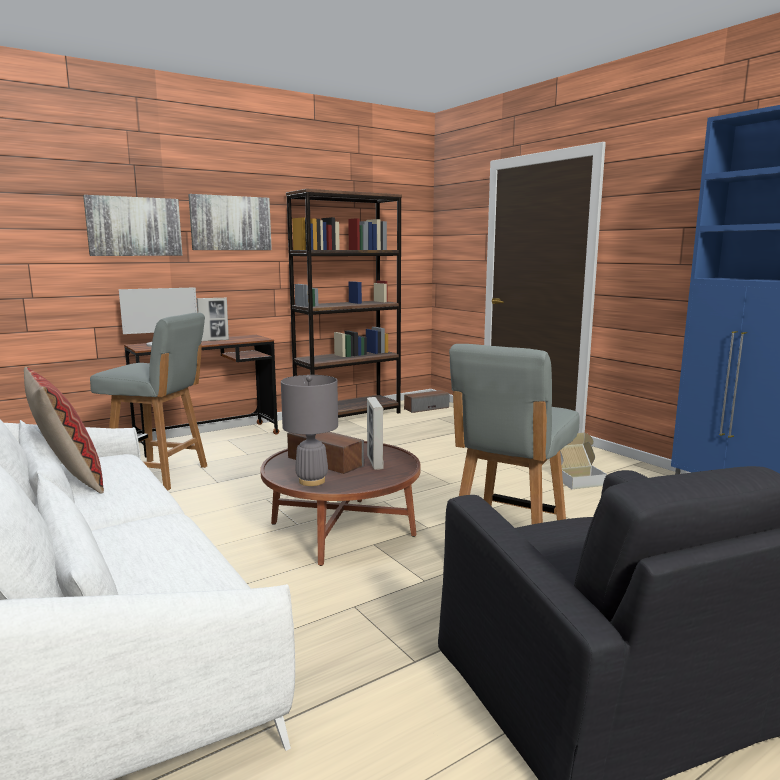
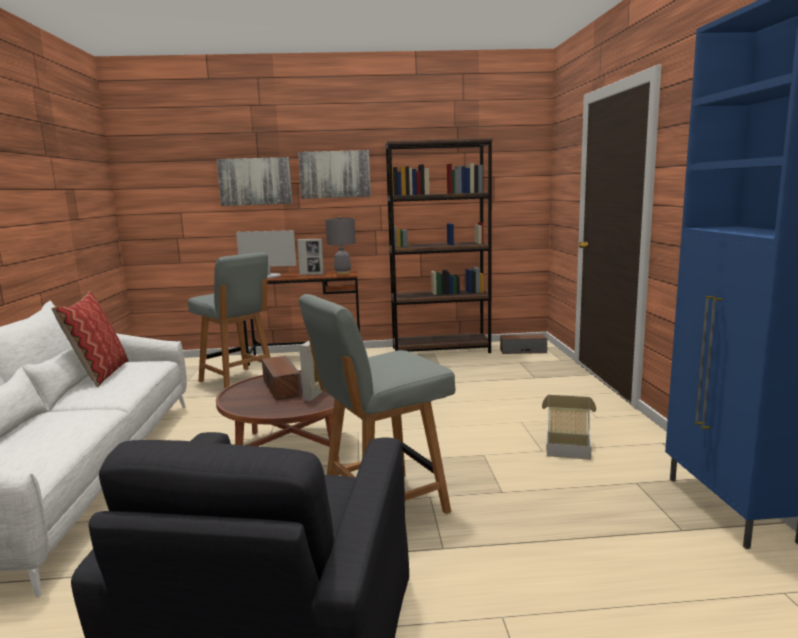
camera: 30 degrees right, 0 degrees up
(311, 481) = (241, 402): grey table lamp -> grey table lamp (342, 273)

